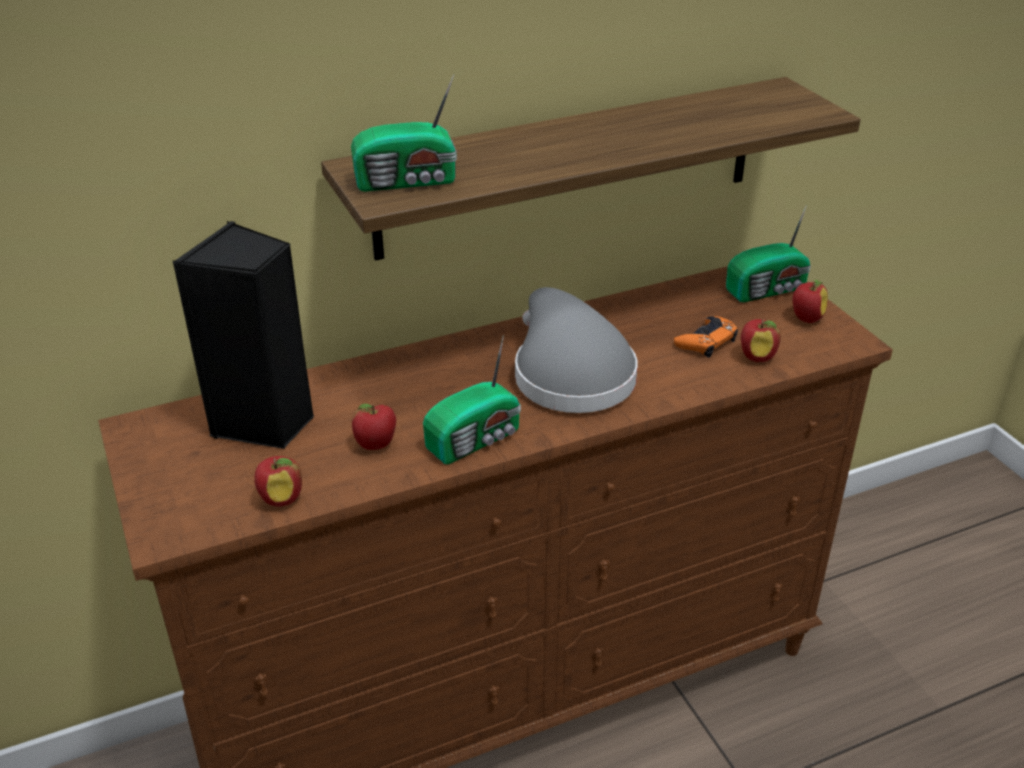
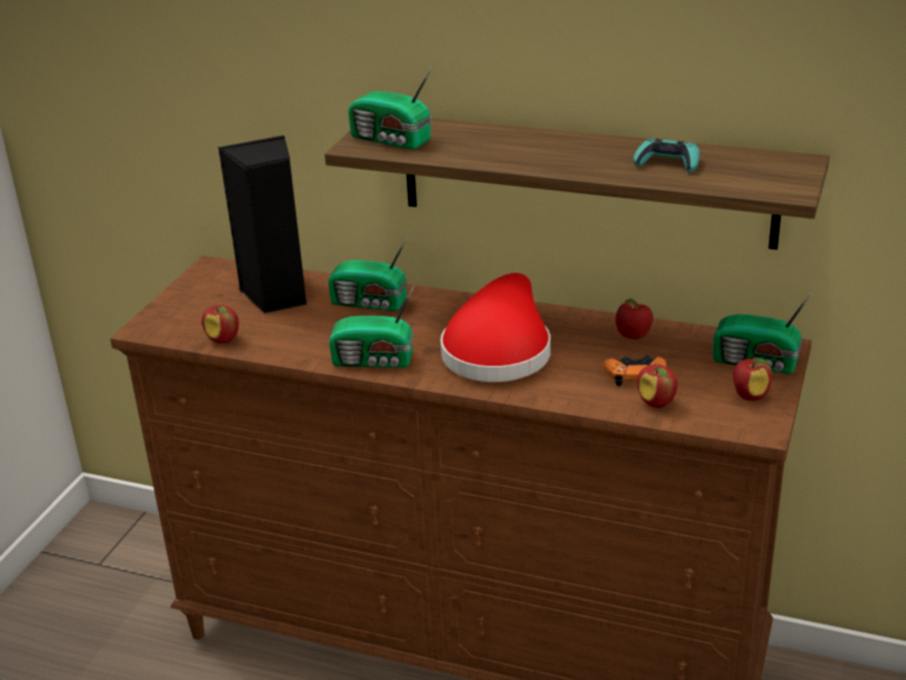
camera: 45 degrees right, 5 degrees down
(376, 445) = (314, 336): apple -> apple (632, 337)
(379, 385) = (370, 303): none -> radio
(569, 374) = (499, 350): grey hat -> red hat
(692, 120) = (667, 163): none -> turquoise game controller

